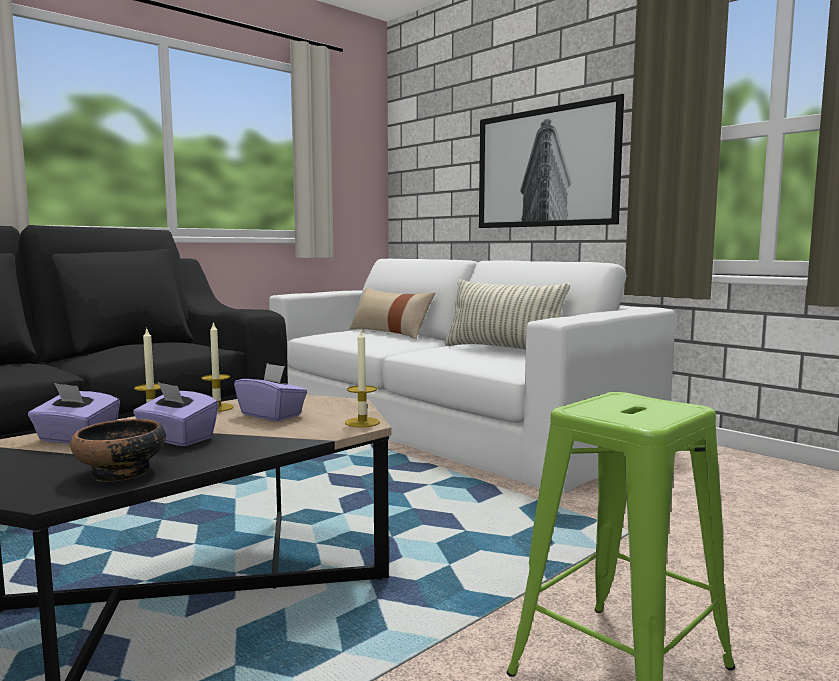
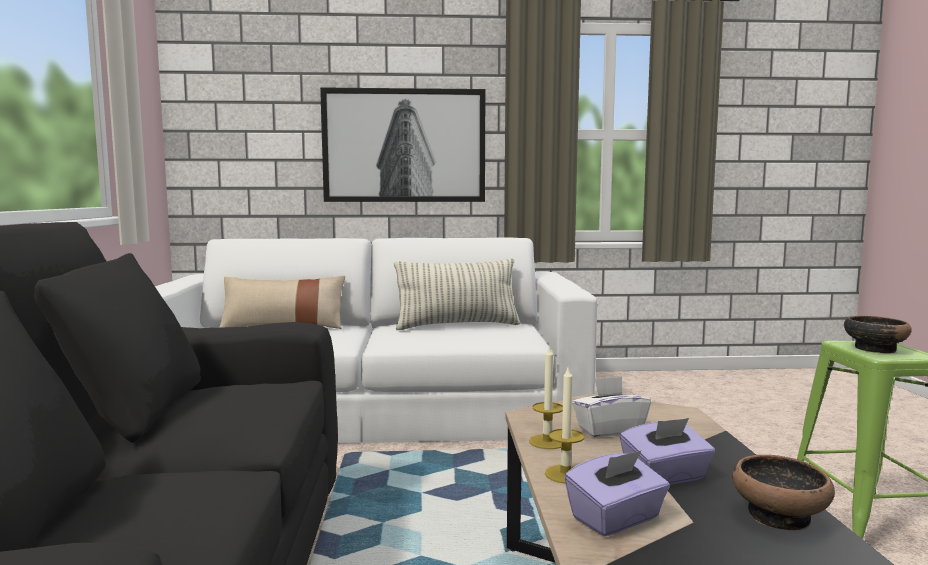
camera: 50 degrees left, 0 degrees up
(272, 415) = (609, 430): purple tissue box -> white tissue box
(362, 422) = (676, 411): candle -> none
(627, 407) = (874, 349): none -> bowl

